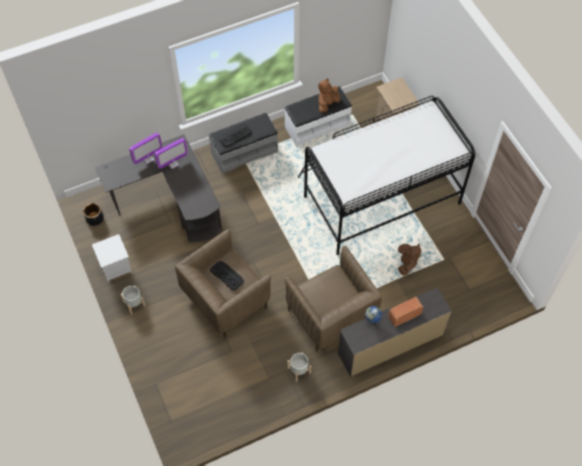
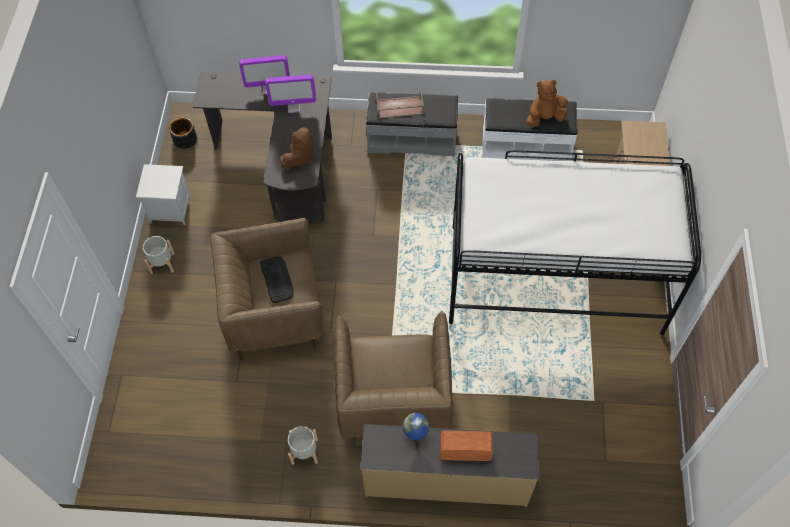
camera: 30 degrees right, 0 degrees up
(234, 135) = (399, 107): keyboard -> brown tray
(406, 263) = (537, 380): brown plush toy -> brown plush toy (300, 157)

